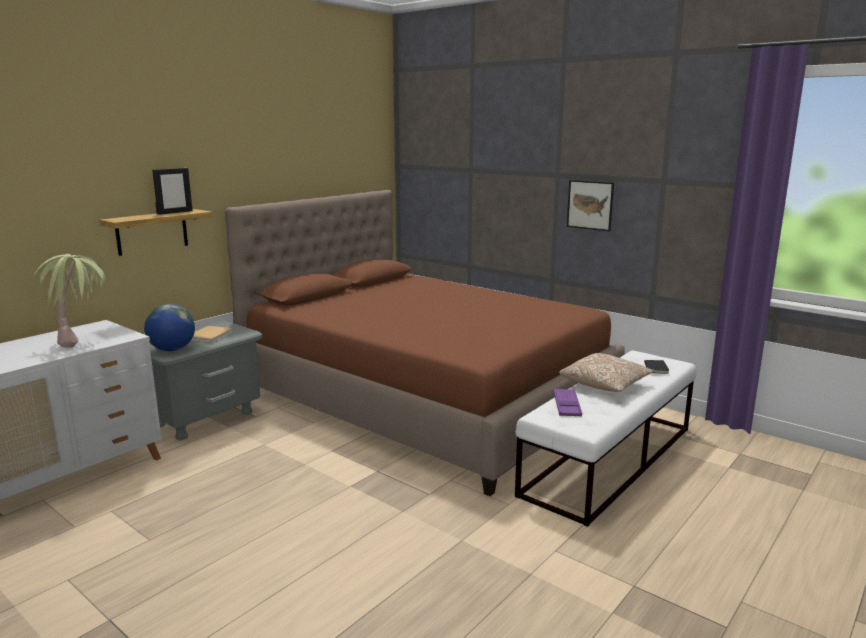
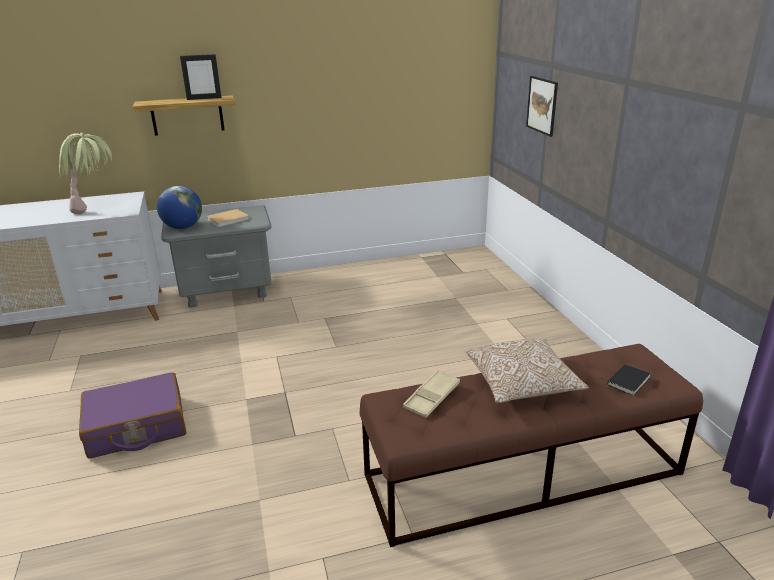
camera: 35 degrees right, 10 degrees up
(275, 538) = (136, 427): none -> purple suitcase
(424, 398) = (422, 325): brown bed -> none
(567, 406) = (432, 397): purple tray -> beige tray
(590, 205) = (652, 129): picture -> picture (542, 105)
(610, 459) = (523, 474): white bench -> brown bench

